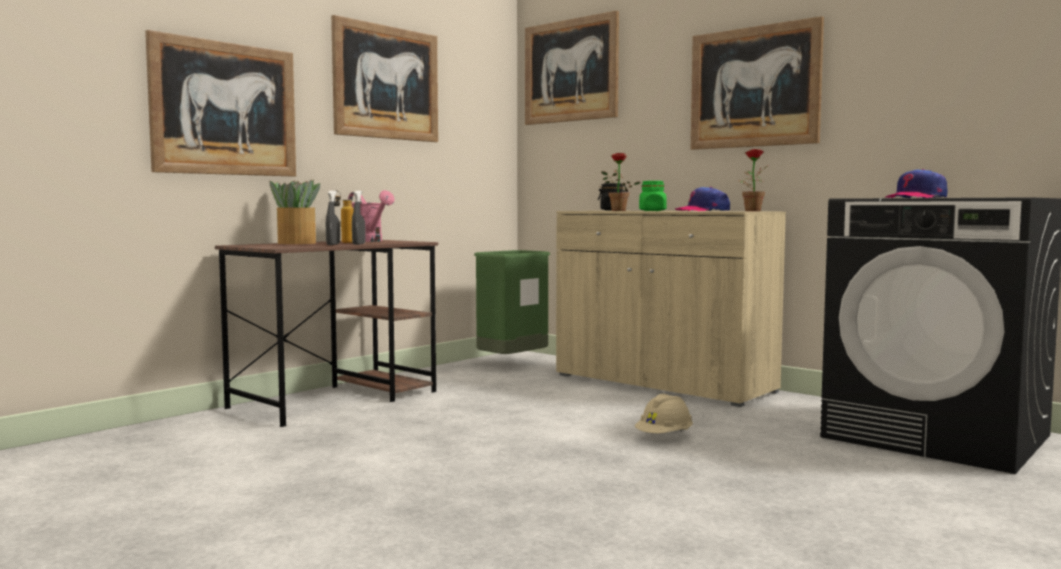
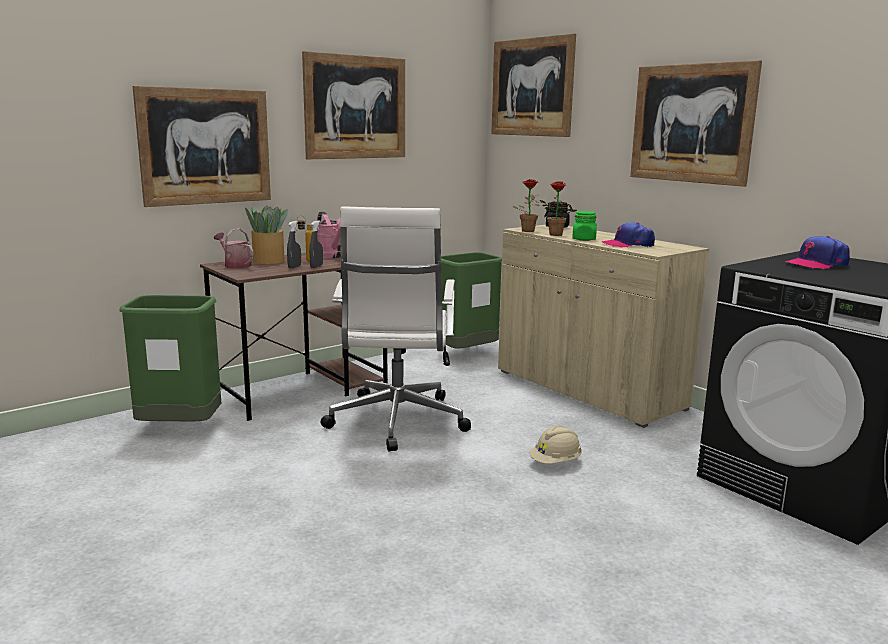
camera: 10 degrees right, 10 degrees up
(198, 438) = (180, 429): none -> green trash can
(260, 245) = (235, 265): none -> watering can
(464, 418) = (396, 422): none -> white office chair
(751, 211) = (674, 246): potted plant -> potted plant (527, 230)

